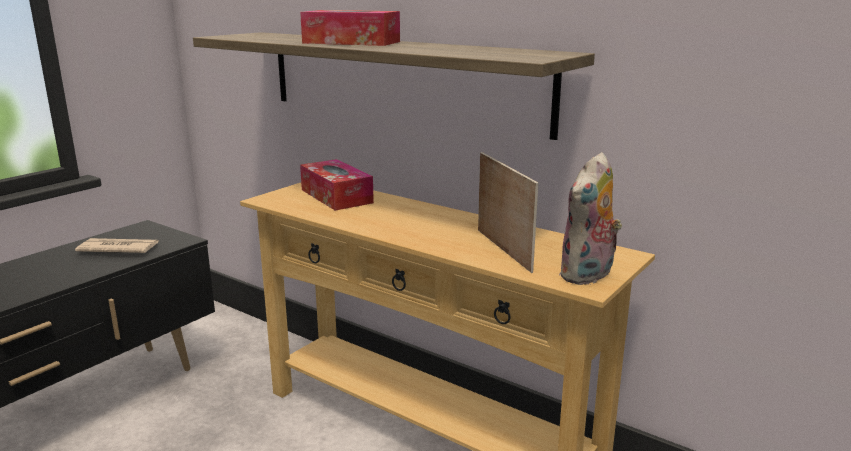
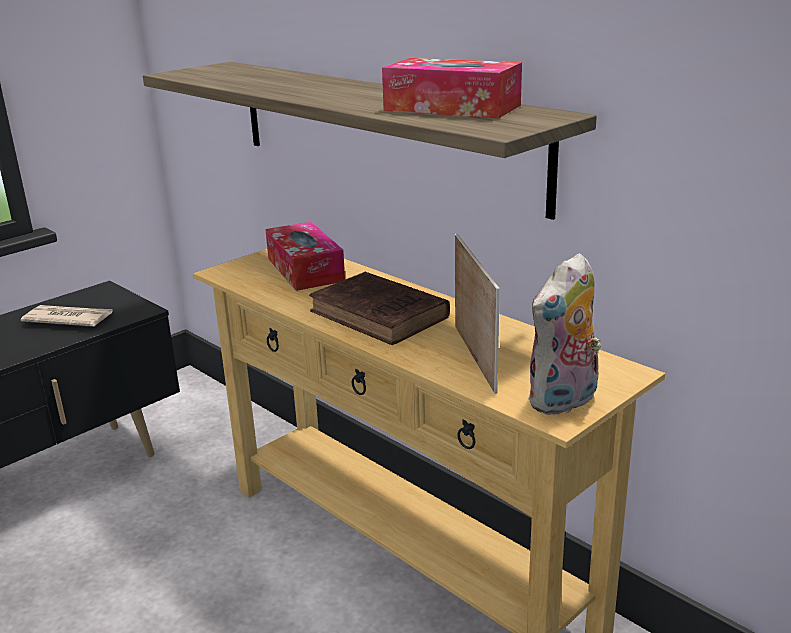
camera: 10 degrees right, 5 degrees up
(351, 42) = (314, 88): tissue box -> tissue box (452, 108)
(414, 225) = (381, 316): none -> brown book

